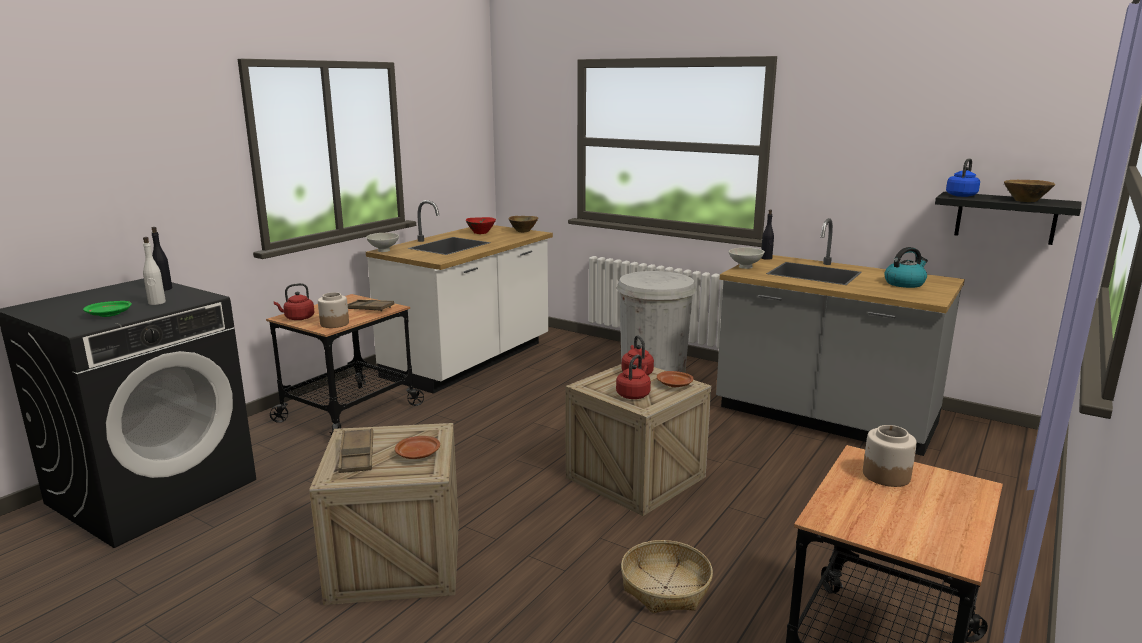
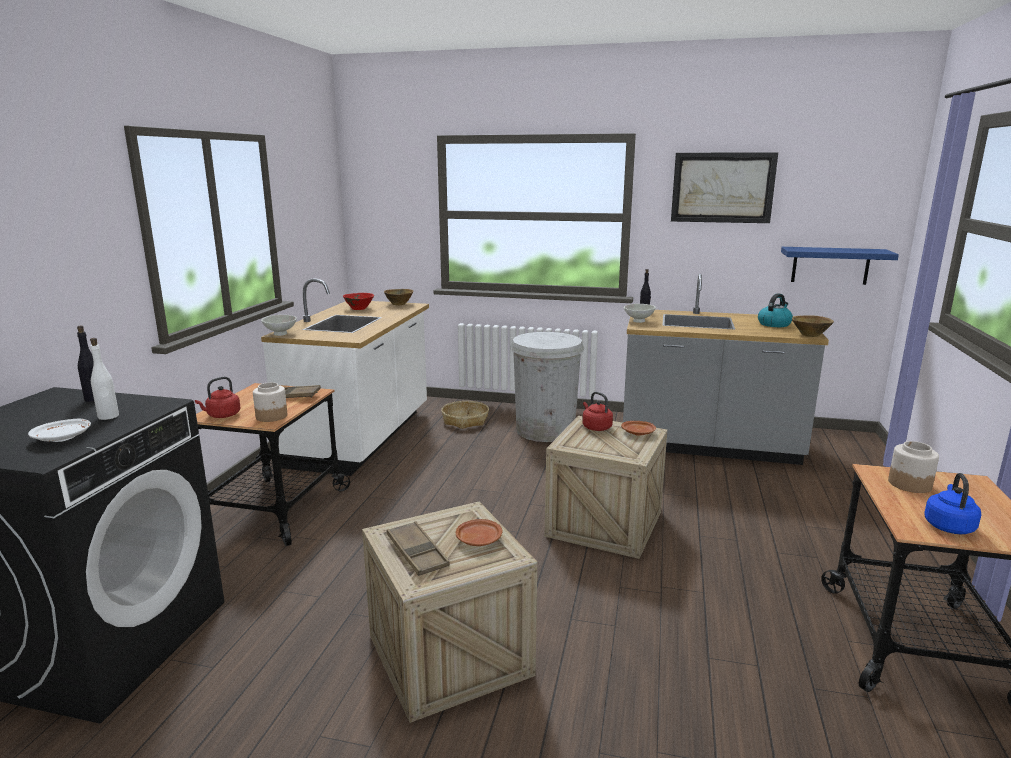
camera: 20 degrees left, 0 degrees up
(110, 314) = (63, 438): green plate -> white plate
(634, 394) = (614, 447): red kettle -> none
(665, 587) = (710, 620): basket -> basket (465, 420)
(873, 119) = (722, 187): none -> picture
(962, 195) = (802, 248): blue kettle -> blue kettle (948, 525)
(1005, 218) = (830, 265): black shelf -> blue shelf
(1026, 201) = (853, 250): brown bowl -> brown bowl (810, 335)

